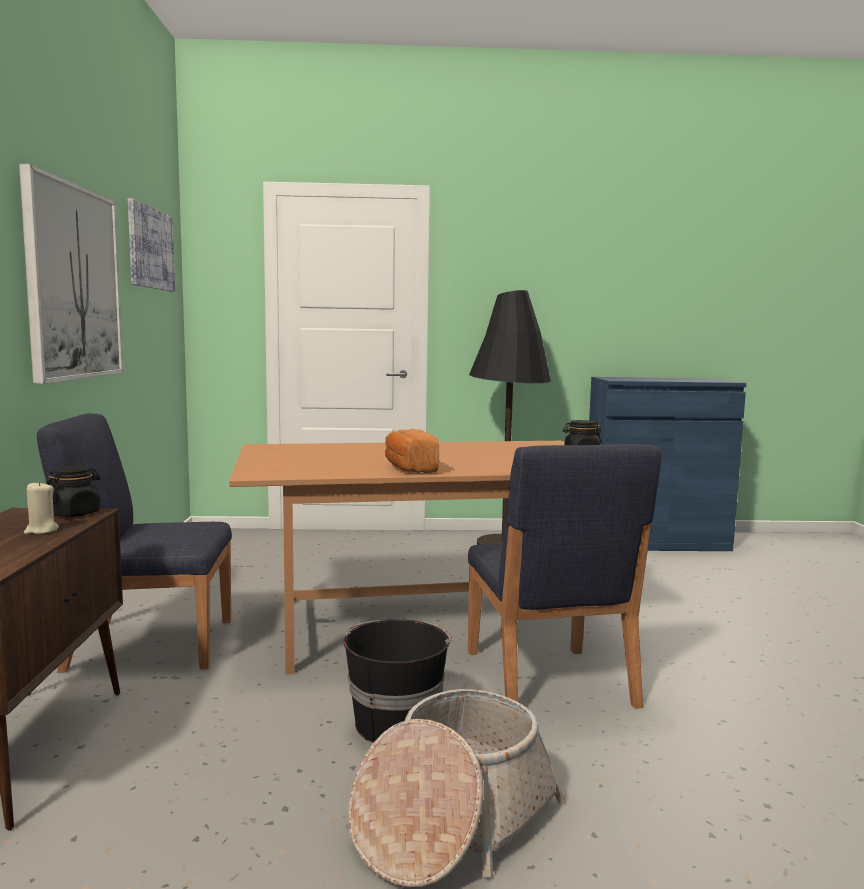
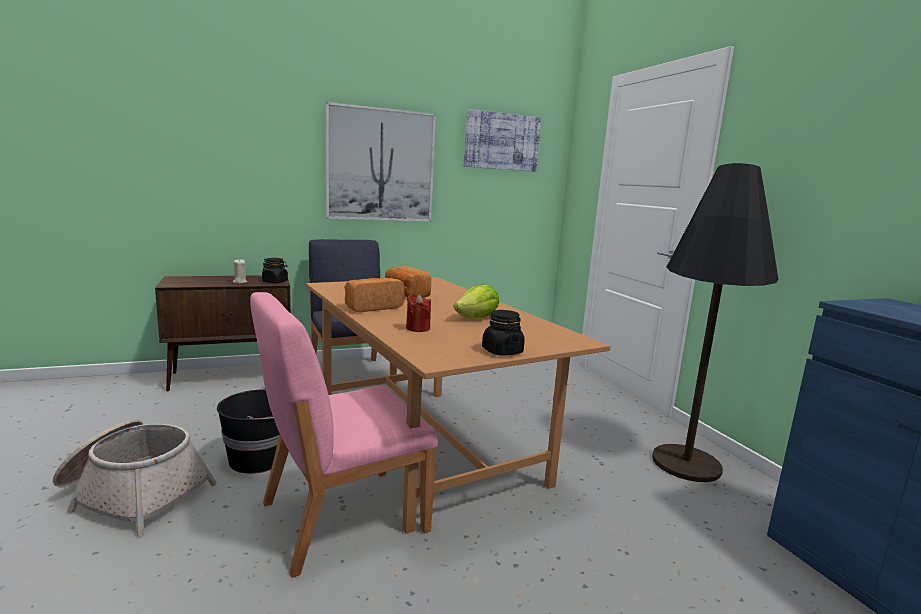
camera: 70 degrees right, 5 degrees up
(347, 457) = (405, 294): none -> bread
(471, 451) = (477, 318): none -> lettuce
(507, 464) = (418, 328): none -> red candle
(548, 679) = (341, 516): blue chair -> pink chair

